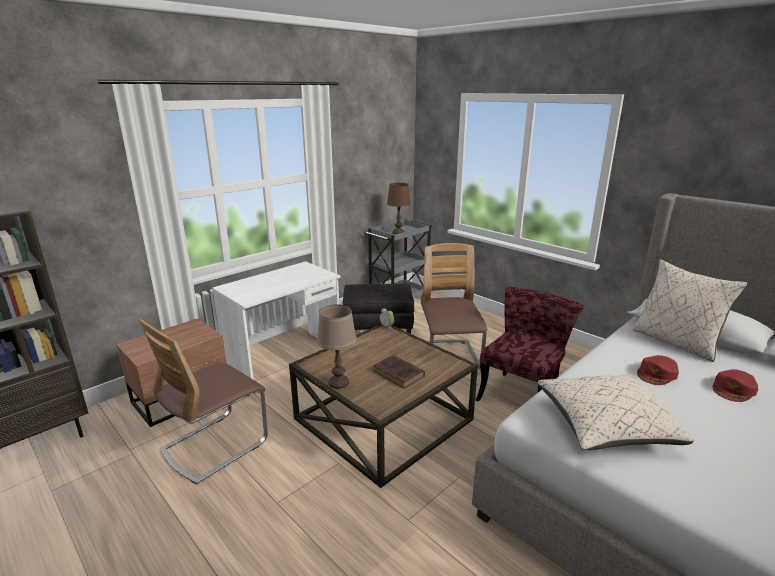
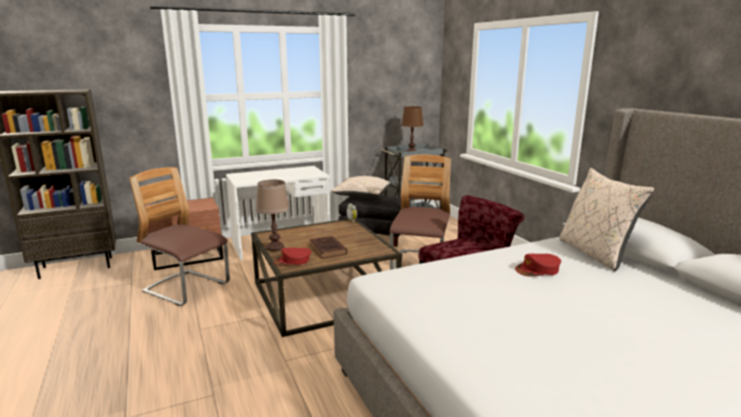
camera: 20 degrees right, 5 degrees down
(215, 445) = (186, 288): chair -> chair turned 60 degrees clockwise
(604, 427) = (432, 291): beige pillow -> beige pillow (362, 196)
(734, 389) = (606, 291): red cap -> red cap (293, 260)

